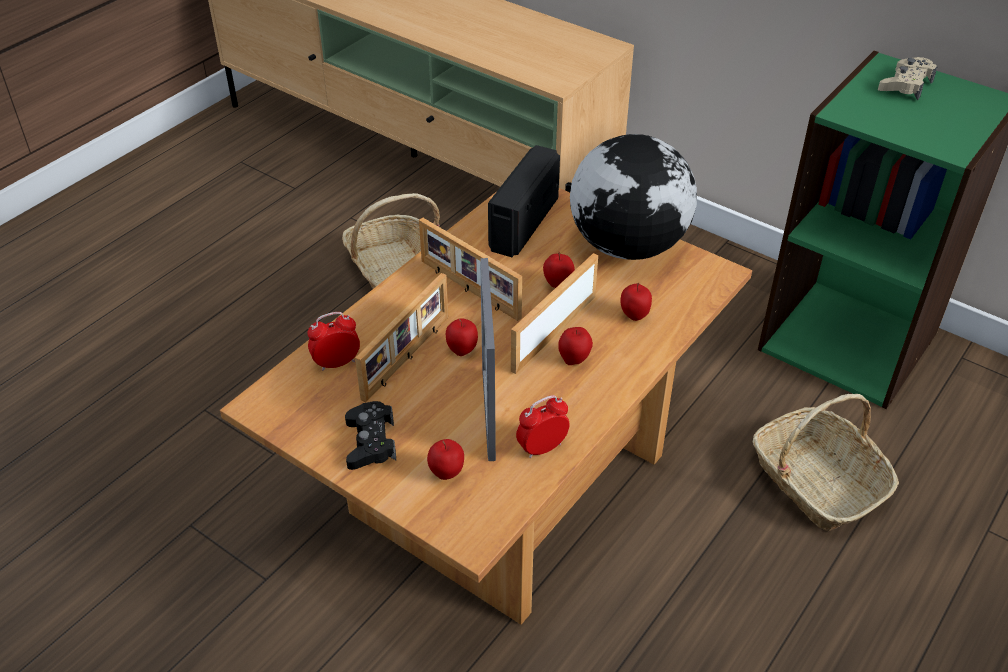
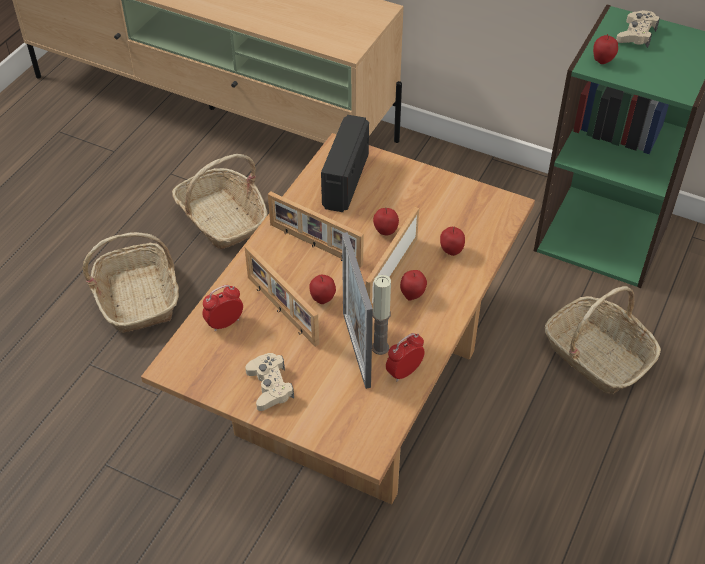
camera: 10 degrees left, 5 degrees up
(279, 344) = (138, 298): none -> basket
(370, 442) = (270, 386): black game controller -> beige game controller
(408, 357) = (281, 311): picture frame -> picture frame turned 120 degrees clockwise
(446, 474) = (336, 404): apple -> apple (602, 61)
(519, 415) = (380, 347): none -> candle
(628, 245) = (433, 189): globe -> none

